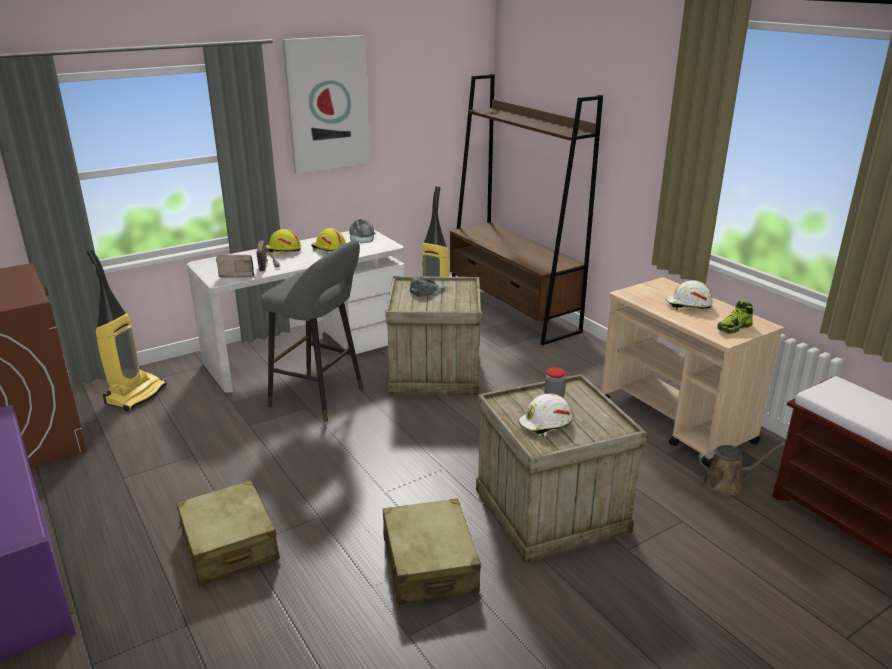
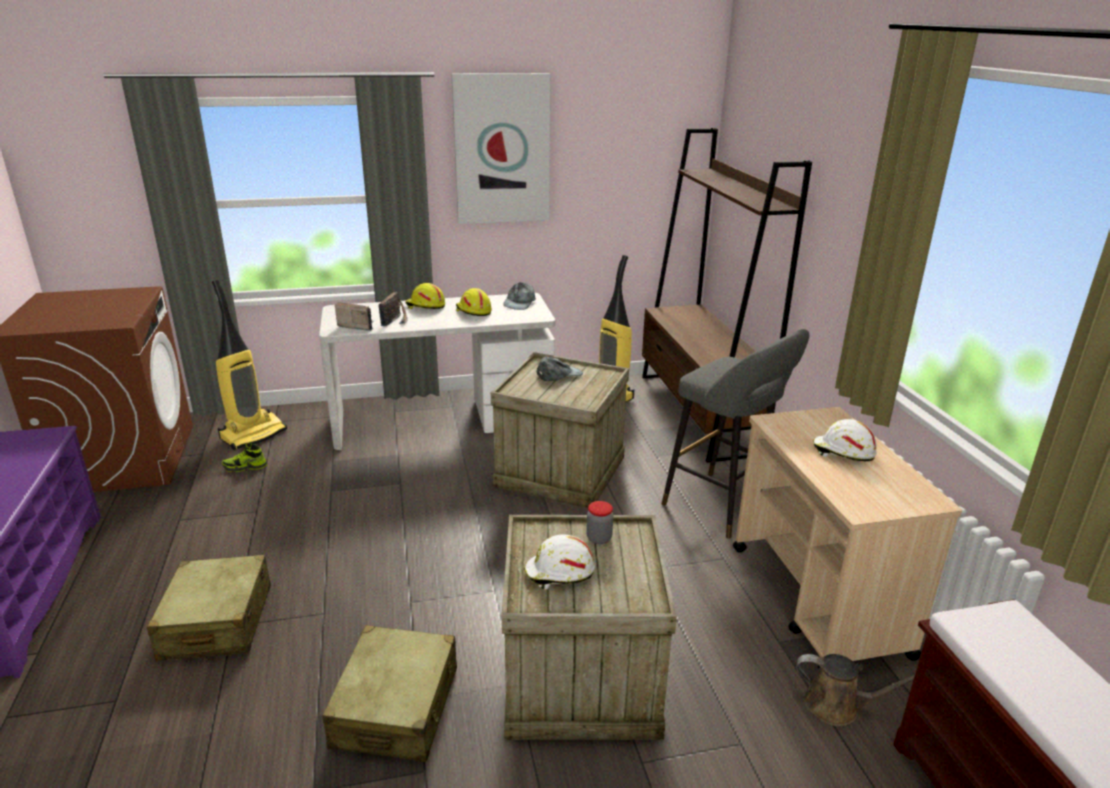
camera: 20 degrees right, 0 degrees up
(321, 398) = (421, 476): grey stool -> grey stool (724, 507)
(734, 328) = (884, 497): shoe -> shoe (245, 467)

